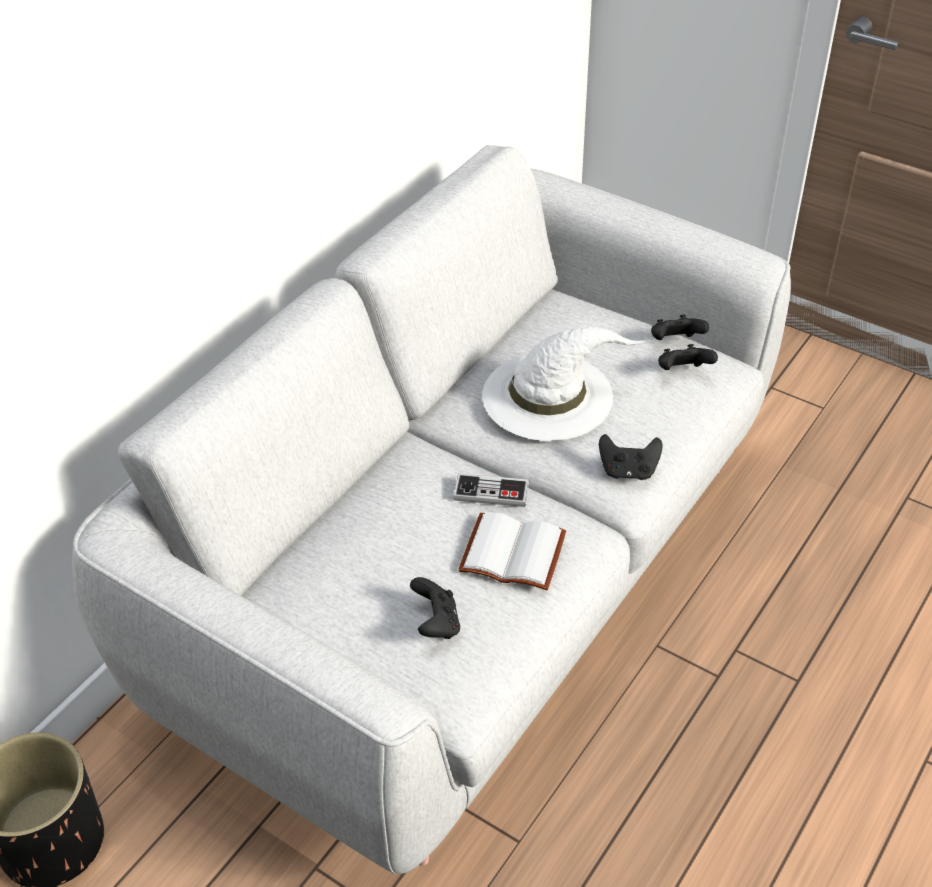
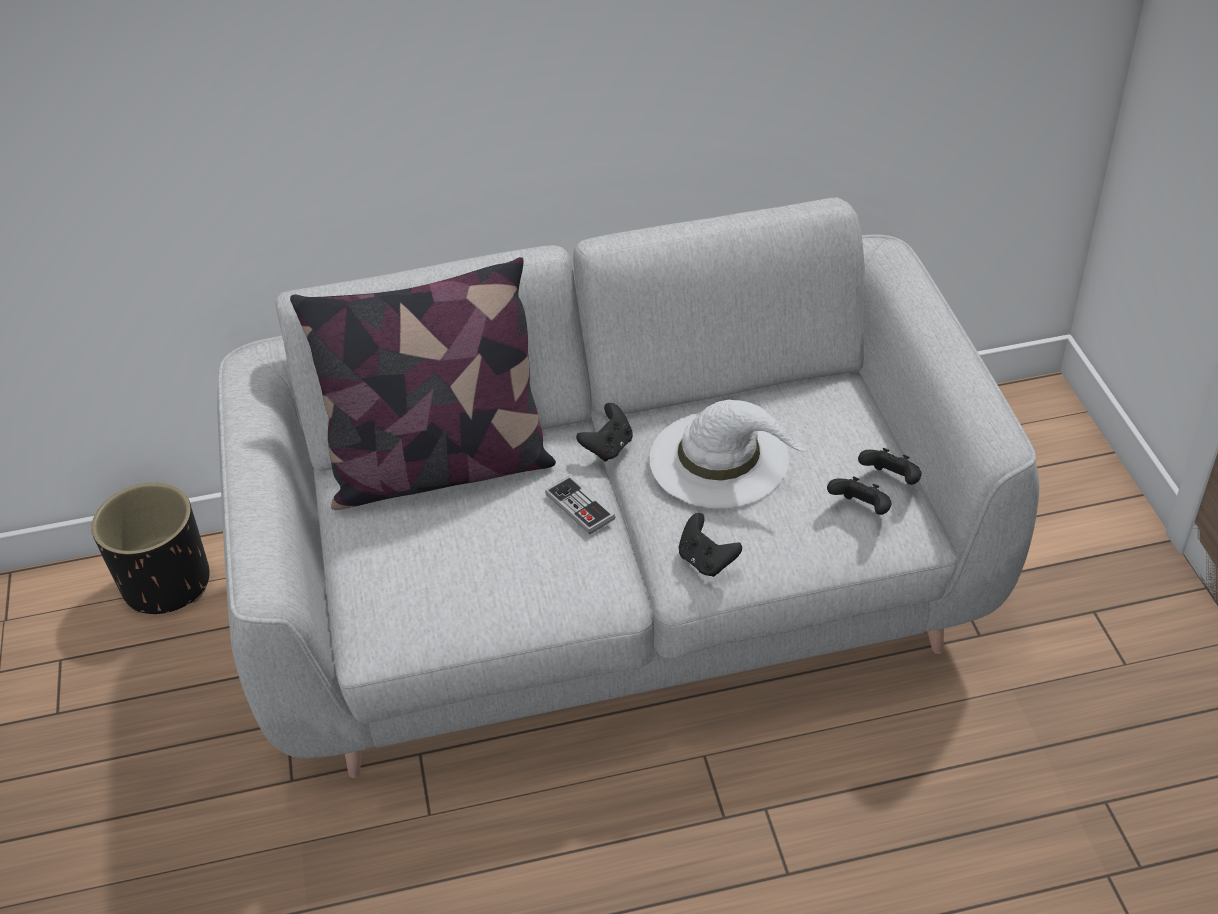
camera: 45 degrees right, 0 degrees up
(341, 534) = (440, 468): none -> pillow
(436, 624) = (419, 575): black game controller -> black game controller (608, 447)
(515, 551) = (538, 562): white book -> none

